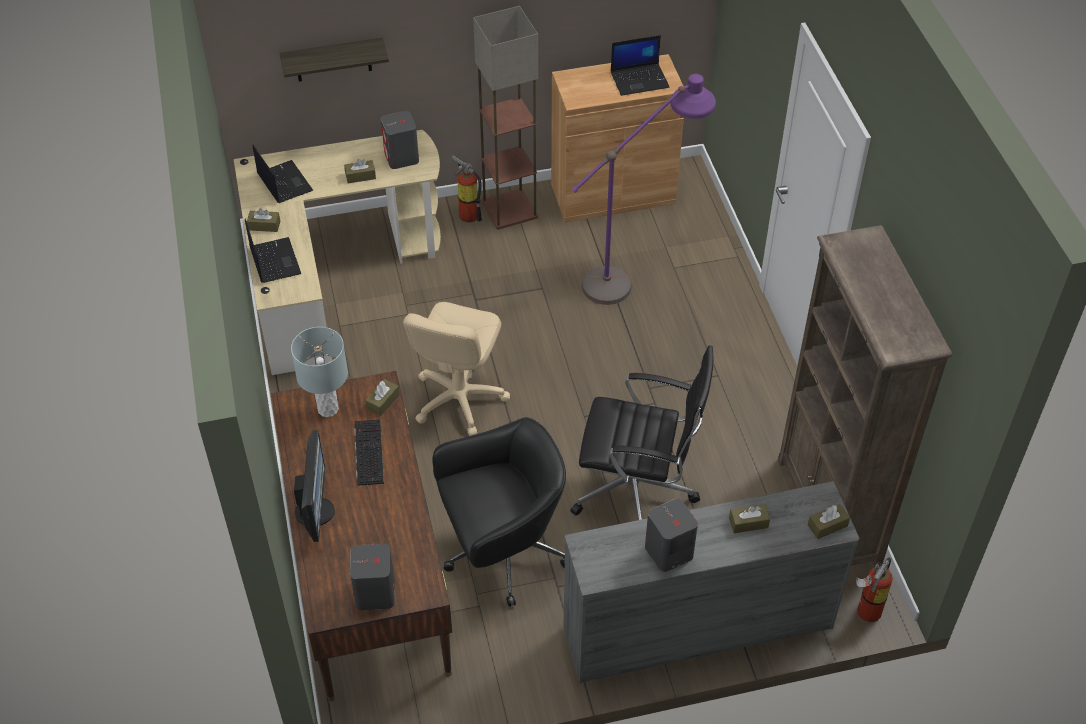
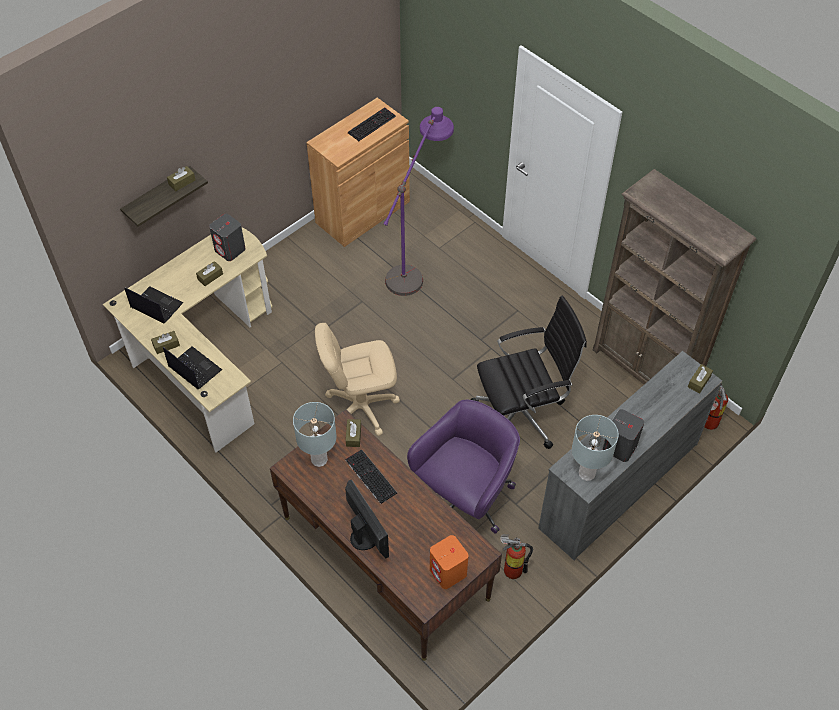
camera: 30 degrees left, 5 degrees up
(375, 593) = (448, 572): grey speaker -> orange speaker
(459, 399) = (361, 407): beige office chair -> beige office chair turned 90 degrees clockwise
(468, 213) = (272, 269): fire extinguisher -> fire extinguisher (510, 568)
(502, 552) = (464, 498): black office chair -> purple office chair
(510, 209) = (299, 253): floor lamp -> none
(606, 562) = (587, 473): none -> grey table lamp
(640, 79) = (371, 124): laptop -> keyboard
(748, 523) = (653, 403): brown tissue box -> brown tissue box (182, 182)

